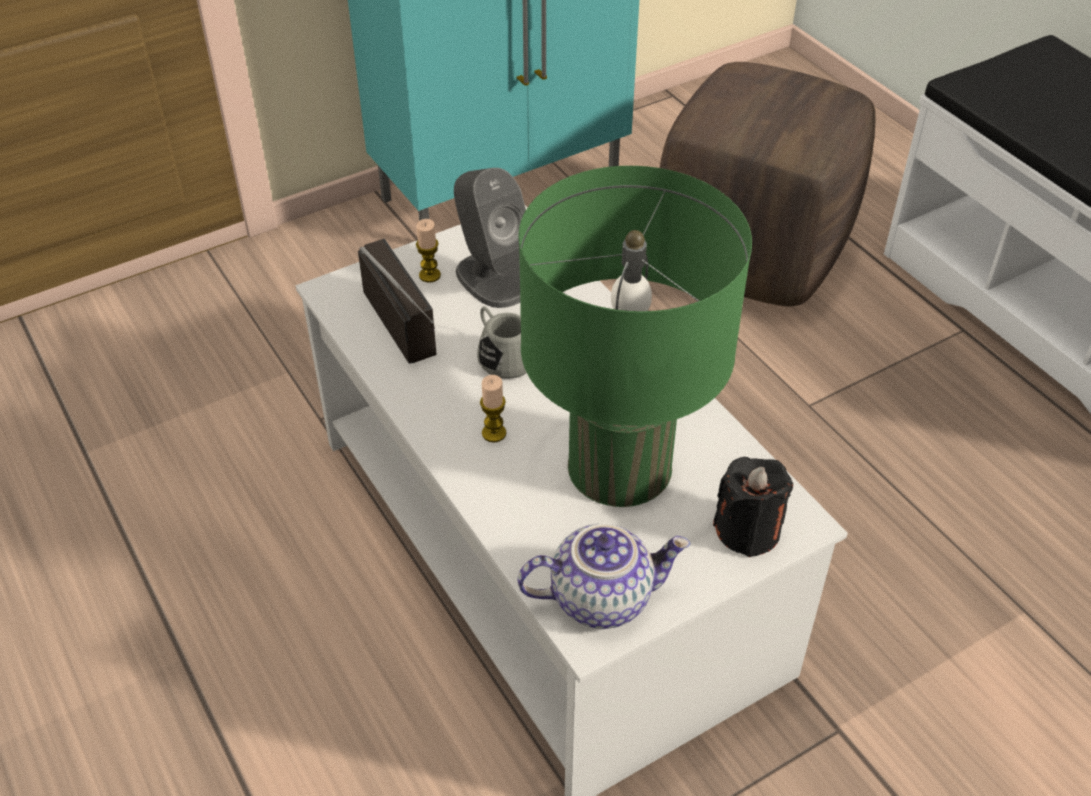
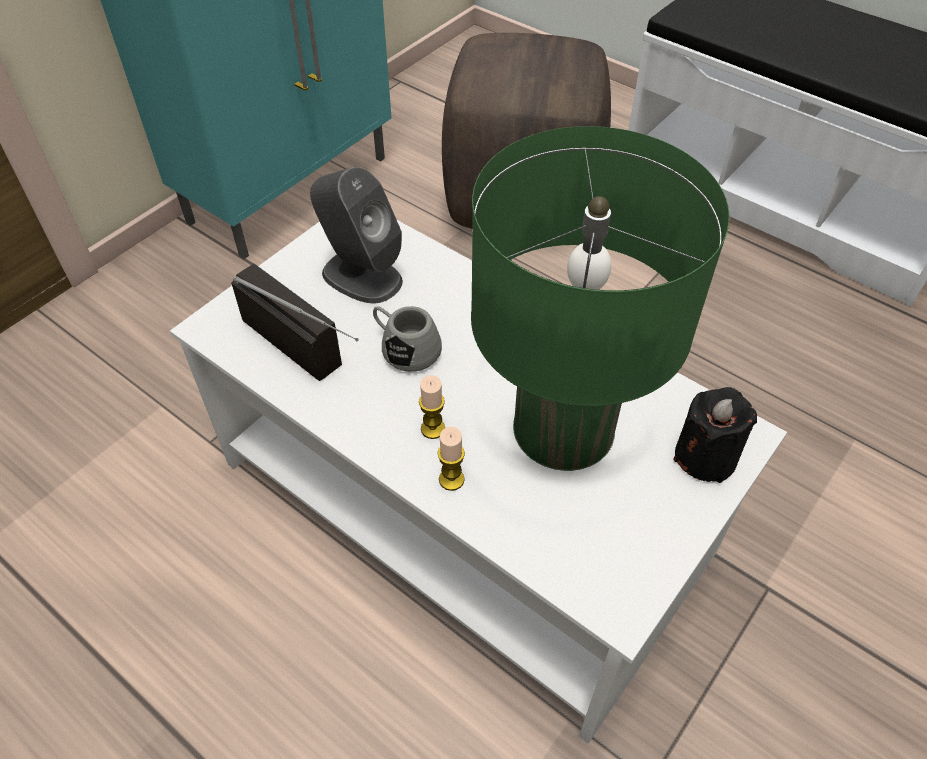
camera: 20 degrees left, 5 degrees up
(429, 275) = (300, 287): candle -> candle (451, 479)
(601, 596) = (611, 566): teapot -> none

